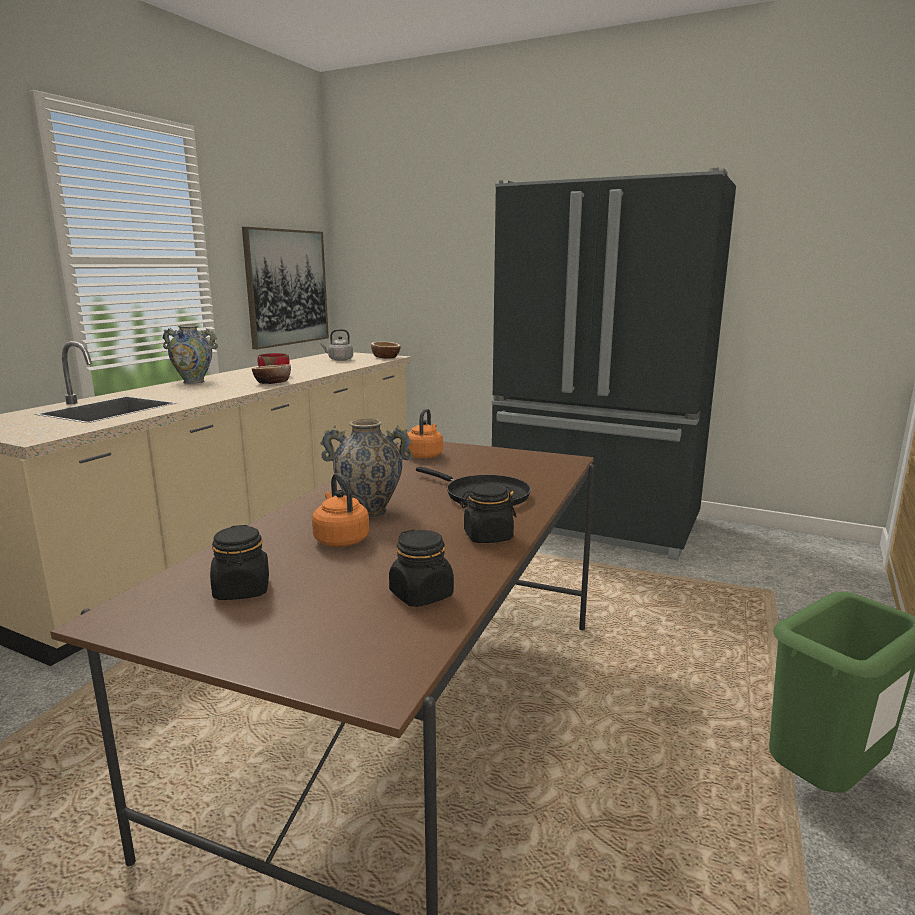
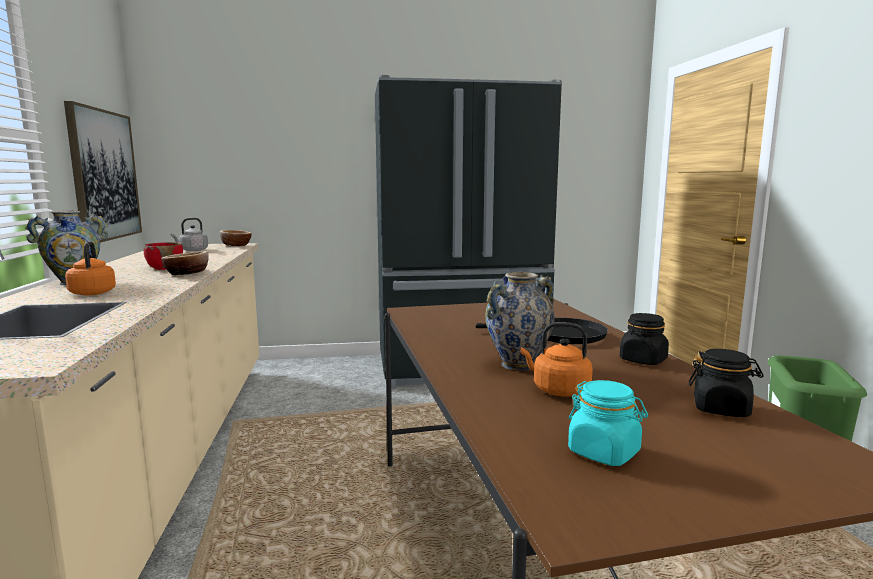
camera: 35 degrees left, 5 degrees down
(242, 590) = (604, 452): black jar -> turquoise jar
(424, 455) = (438, 317): orange kettle -> orange kettle (93, 292)

